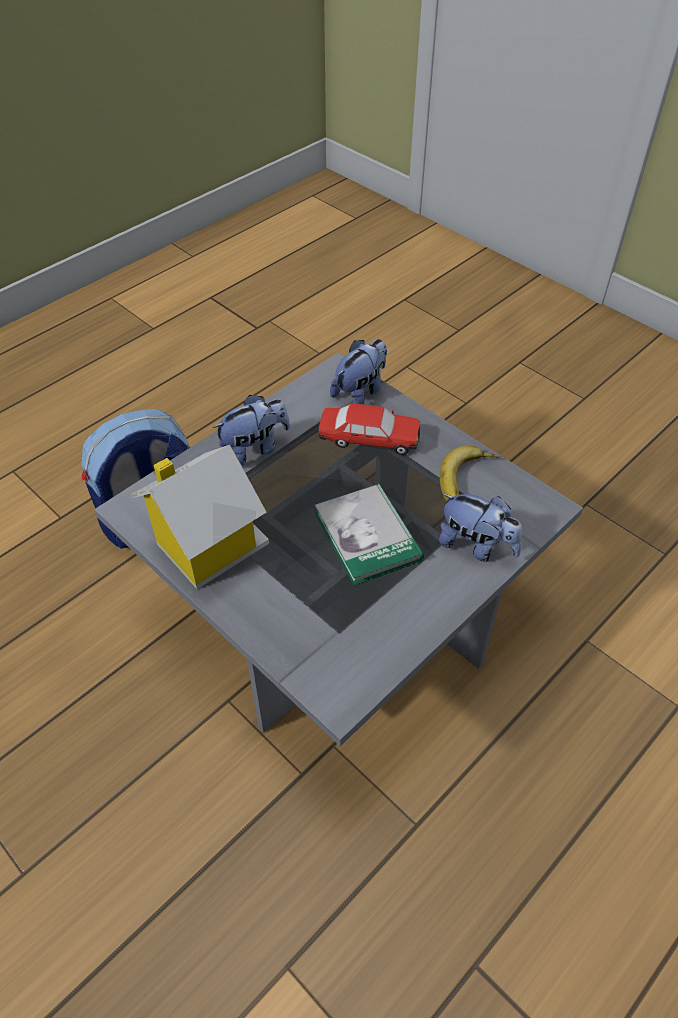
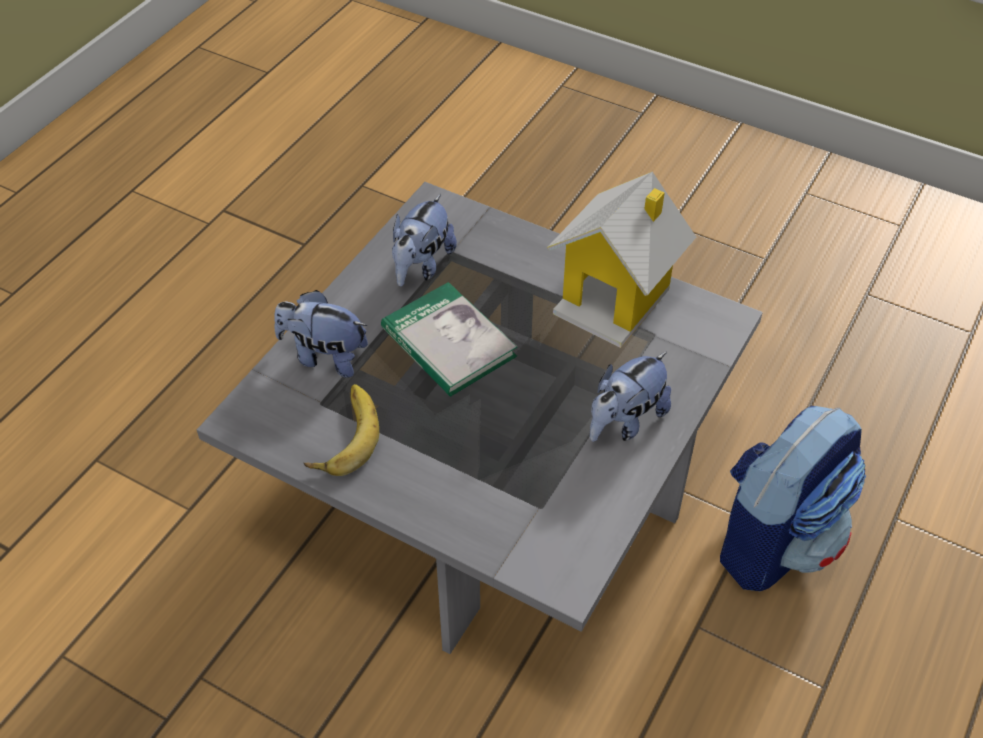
camera: 165 degrees right, 0 degrees up
(360, 392) = (519, 546): plush toy -> plush toy (421, 265)
(369, 439) = (483, 468): toy car -> none

